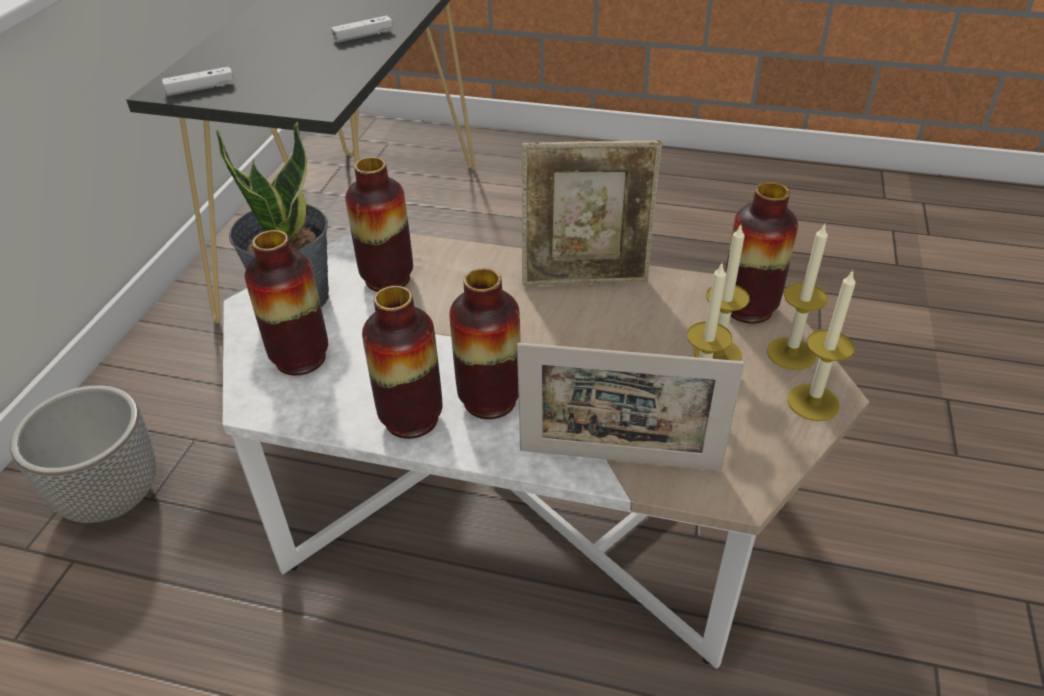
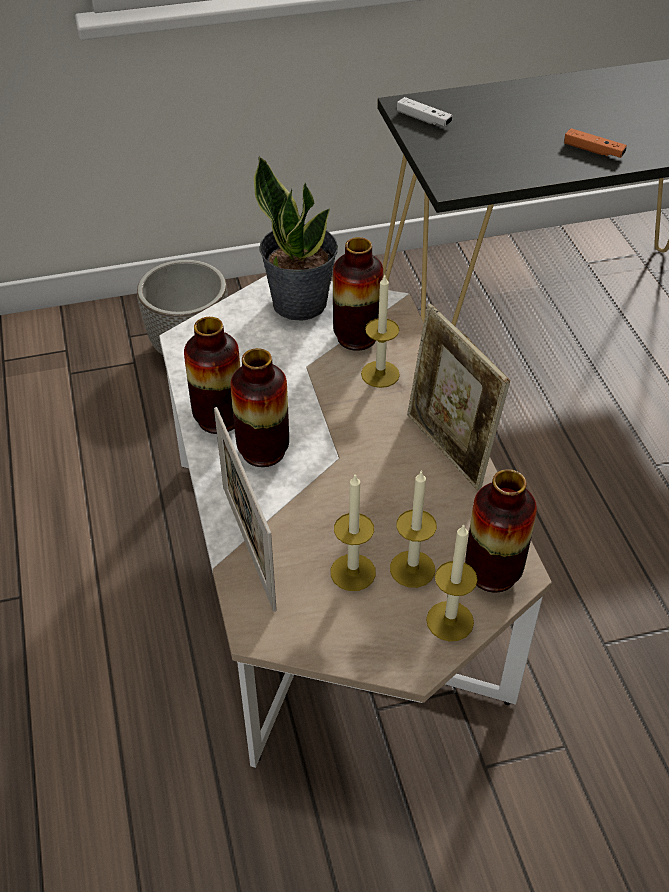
camera: 60 degrees right, 5 degrees up
(300, 358) = (240, 337): vase -> none
(363, 35) = (593, 150): white game controller -> orange game controller
(813, 402) = (393, 653): candle -> candle (380, 374)

